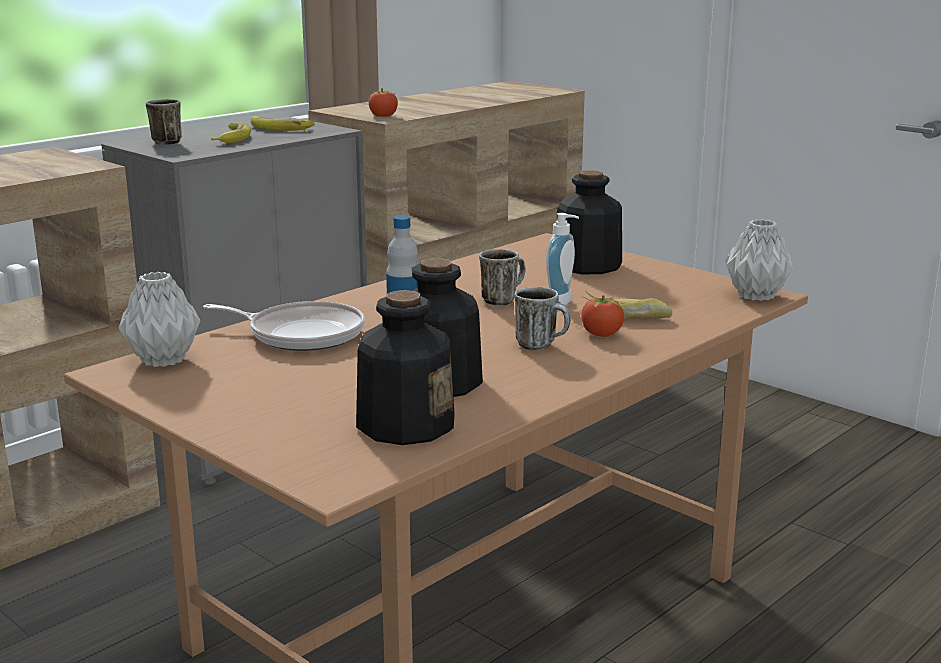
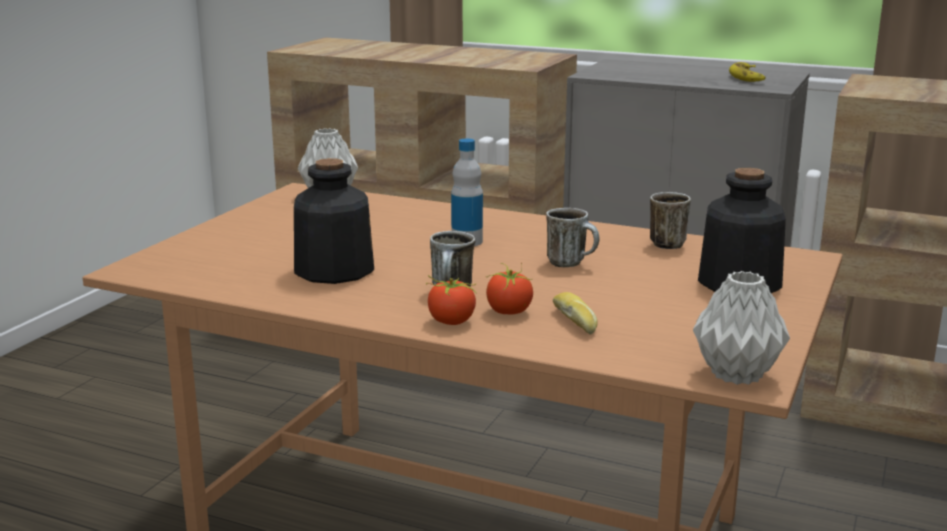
camera: 70 degrees right, 0 degrees up
(163, 142) = (632, 66): mug -> mug (668, 243)
(232, 138) = (681, 74): banana -> none
(301, 334) = (411, 218): frying pan -> none
(383, 116) = (875, 90): tomato -> tomato (451, 321)
(404, 424) = (240, 273): bottle -> none
(563, 303) = (590, 287): soap dispenser -> none

